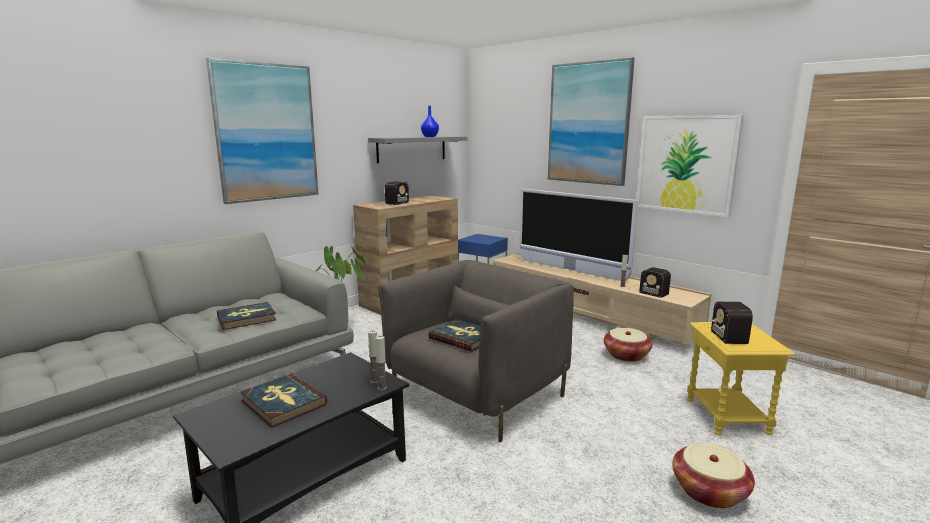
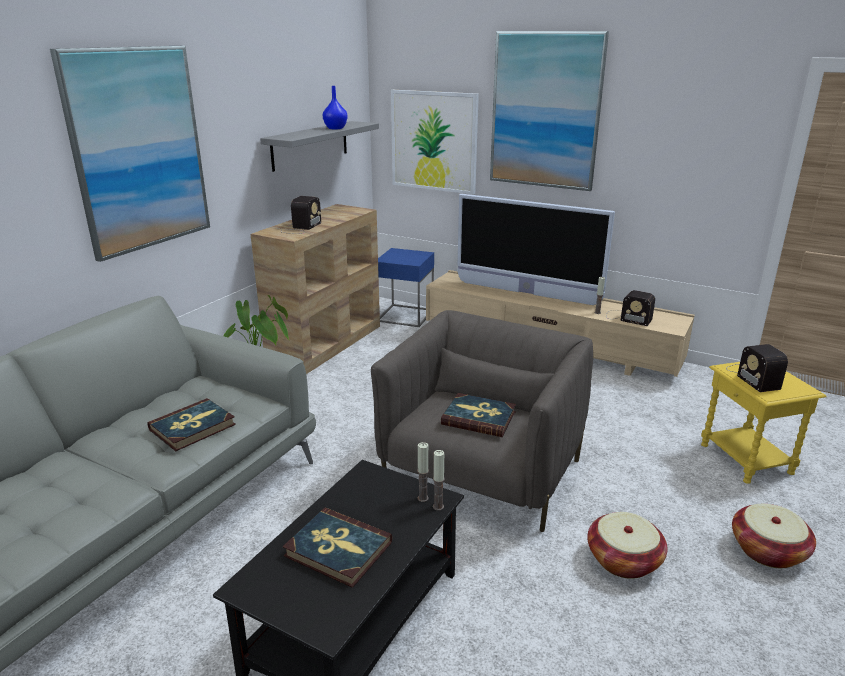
camera: 15 degrees left, 10 degrees up
(626, 355) = (616, 396): basket -> basket (623, 560)
(686, 164) = (669, 167): picture -> picture (434, 141)

